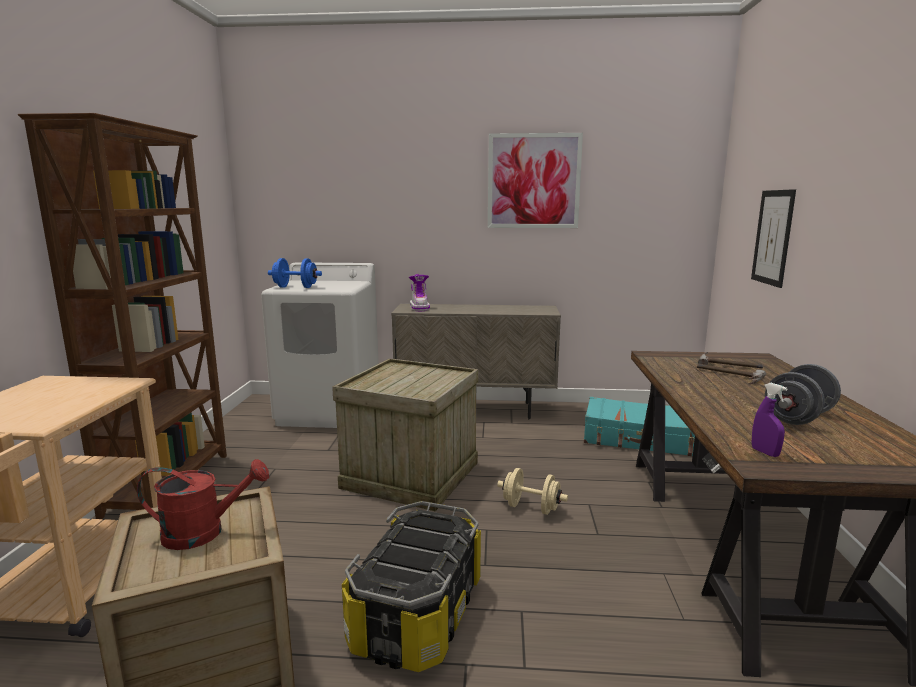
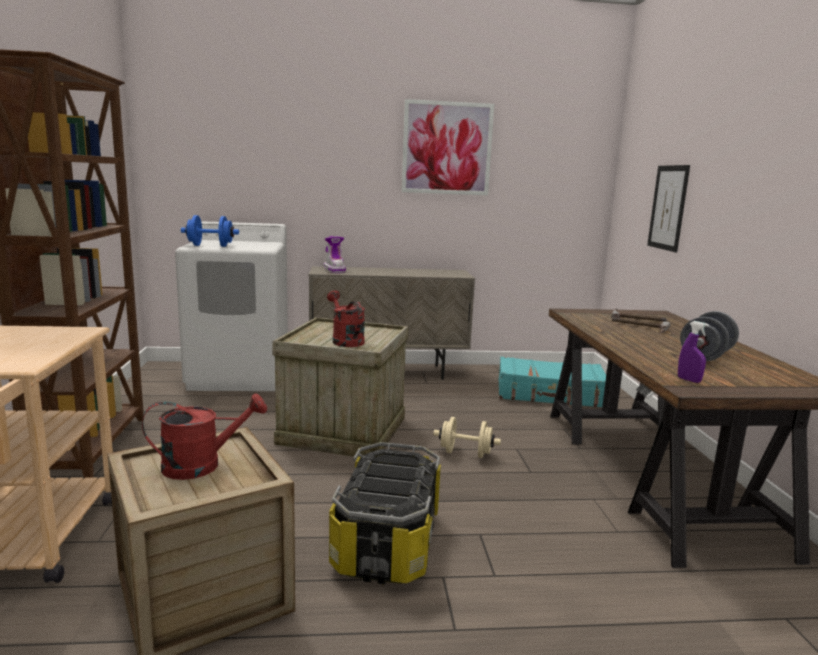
camera: 10 degrees left, 0 degrees up
(407, 385) = (345, 340): none -> red watering can

